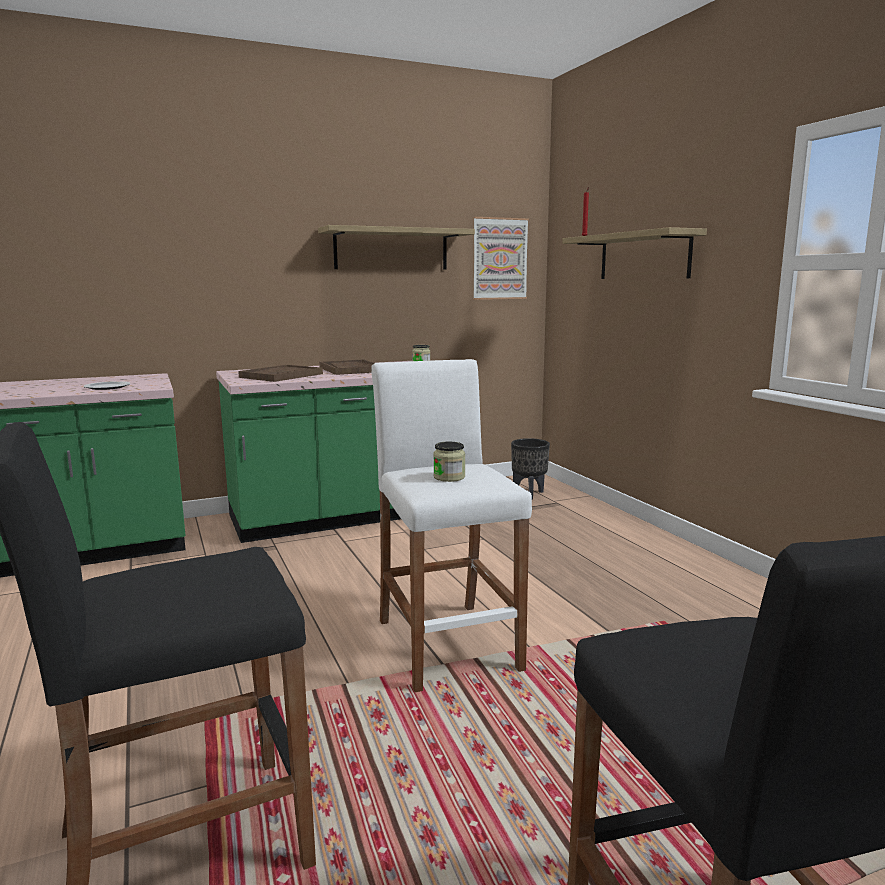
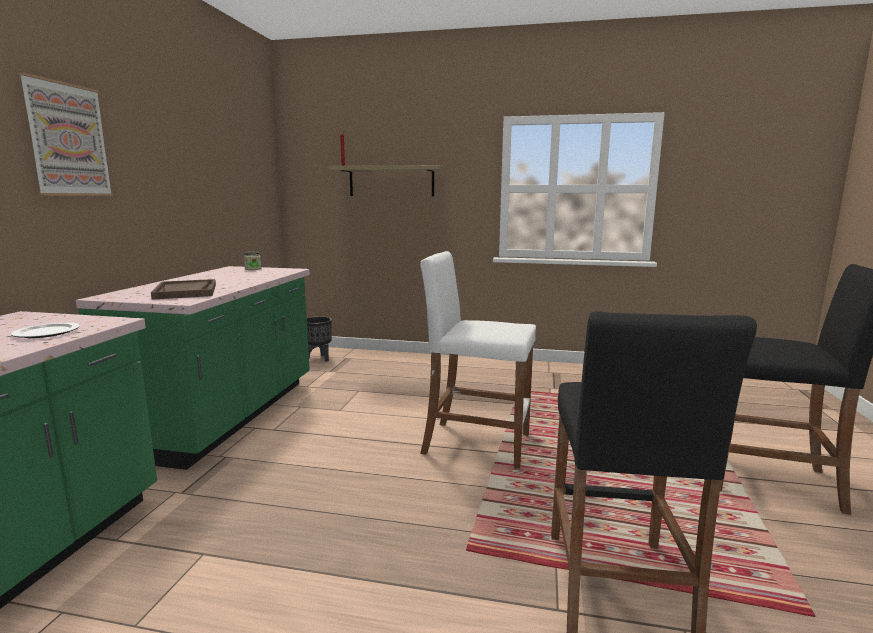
camera: 55 degrees left, 0 degrees up
(350, 369) = (217, 279): brown tray -> none
(391, 249) = (198, 167): shelf -> none
(449, 477) = (497, 327): jar -> none
(499, 259) = (259, 178): picture -> picture (68, 140)

